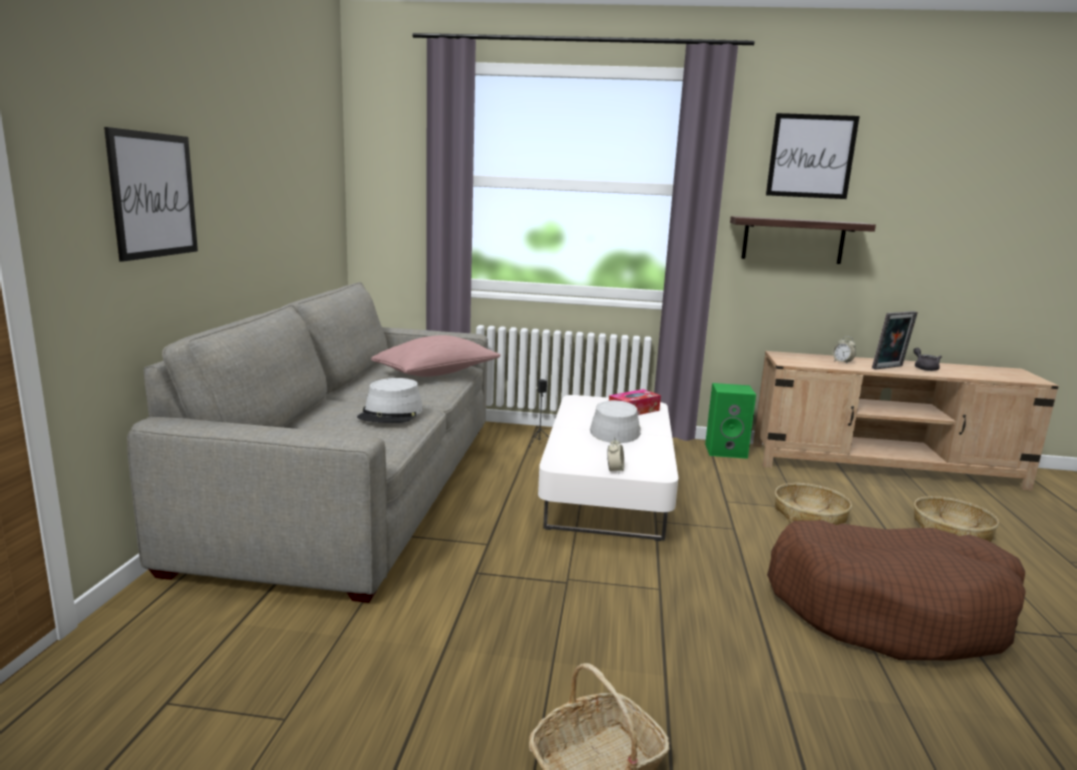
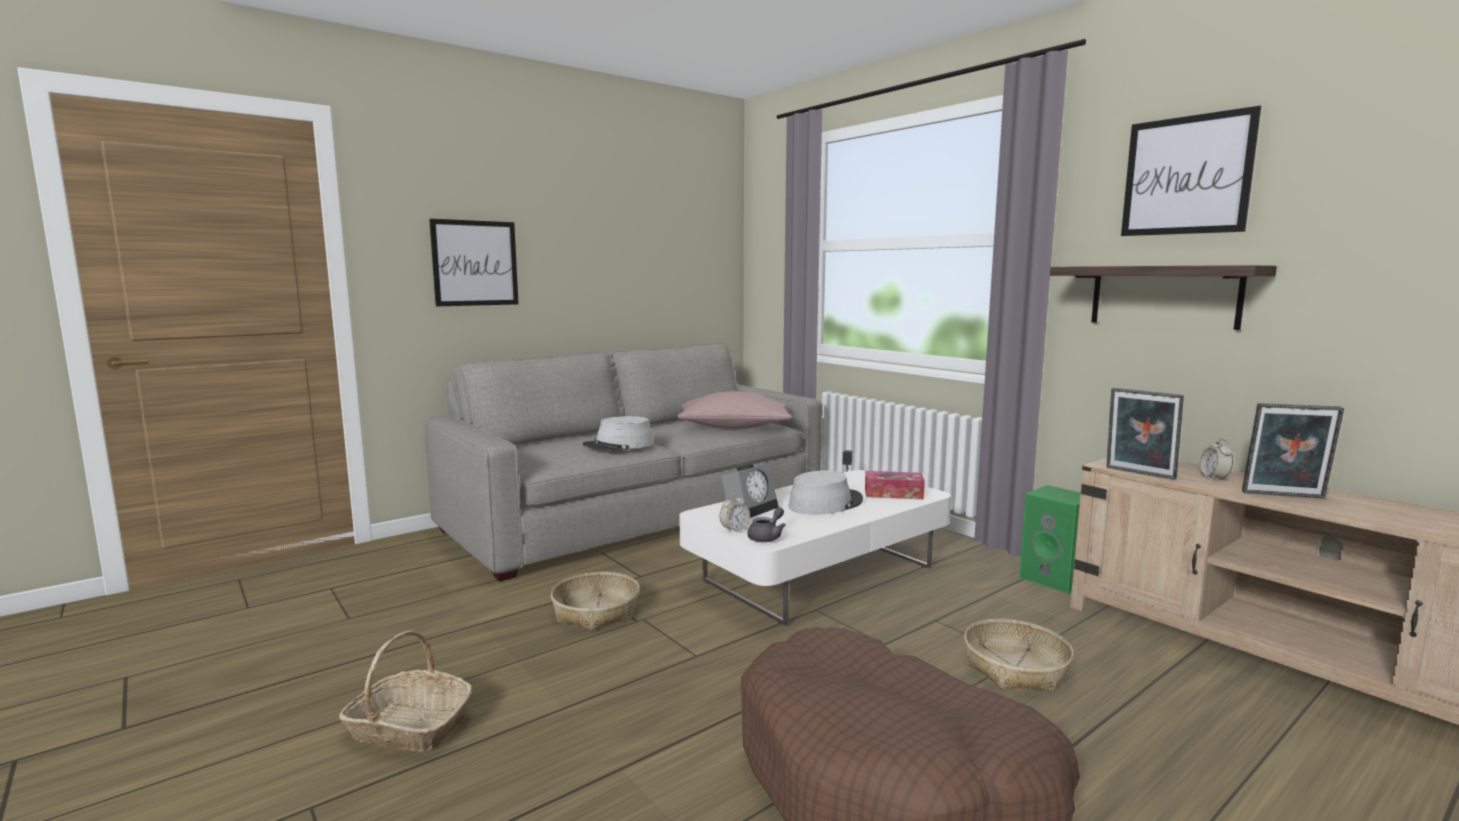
camera: 45 degrees right, 5 degrees down
(579, 448) = (751, 508): none -> alarm clock
(813, 366) = (1139, 473): none -> picture frame
(924, 368) = (1369, 508): grey teapot -> grey teapot (767, 537)
(951, 530) = (1228, 768): basket -> basket (596, 612)

